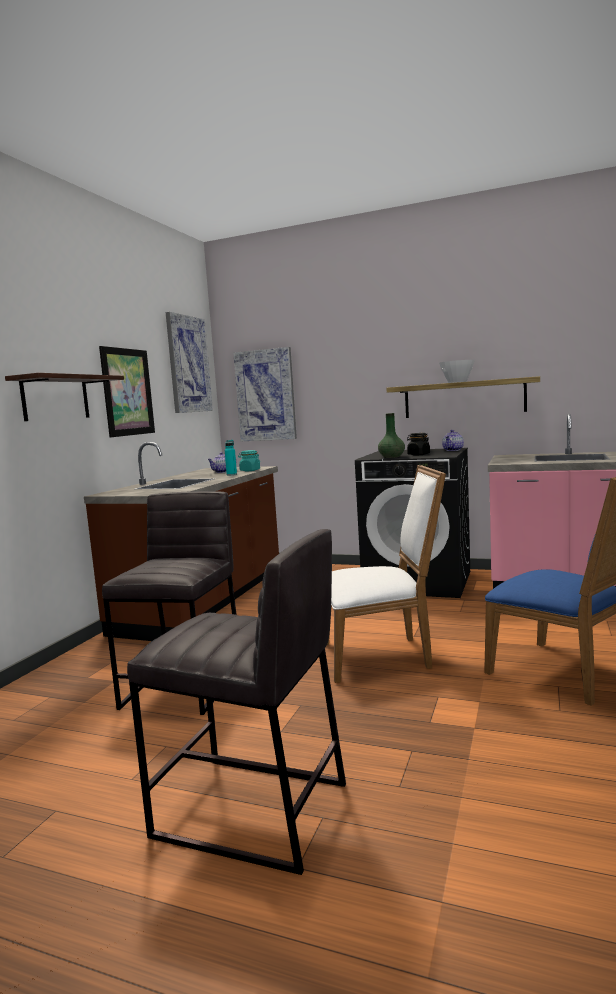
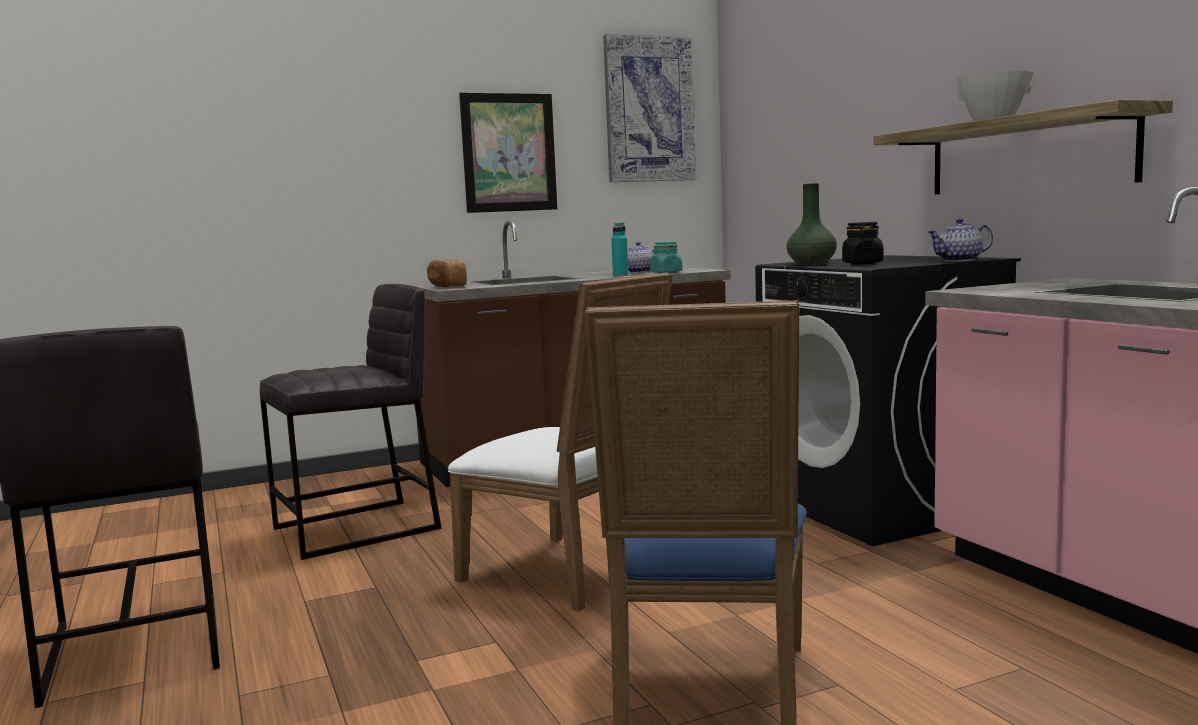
camera: 45 degrees right, 0 degrees up
(55, 398) = (377, 161): shelf -> none
(149, 493) = (446, 286): none -> bread
(265, 395) = (766, 154): picture -> none

